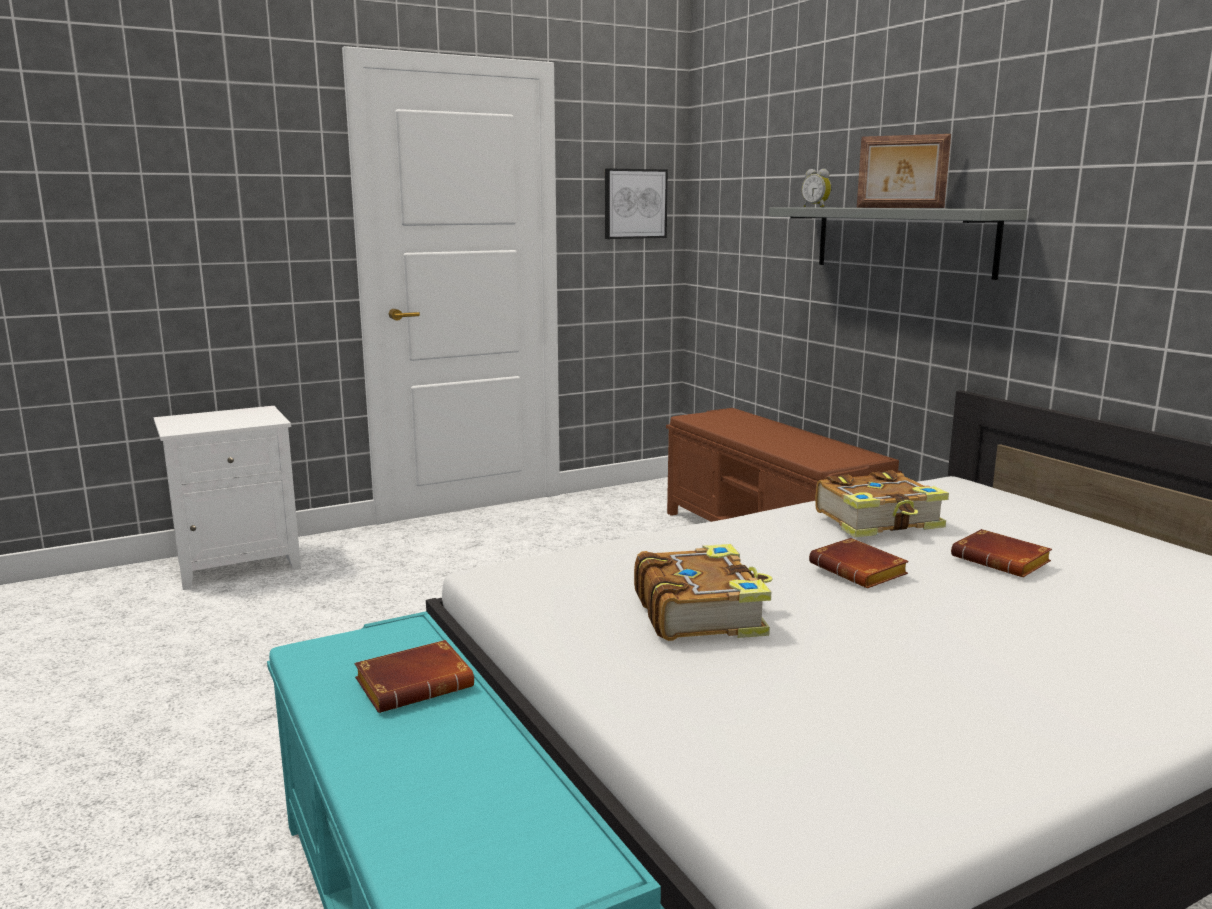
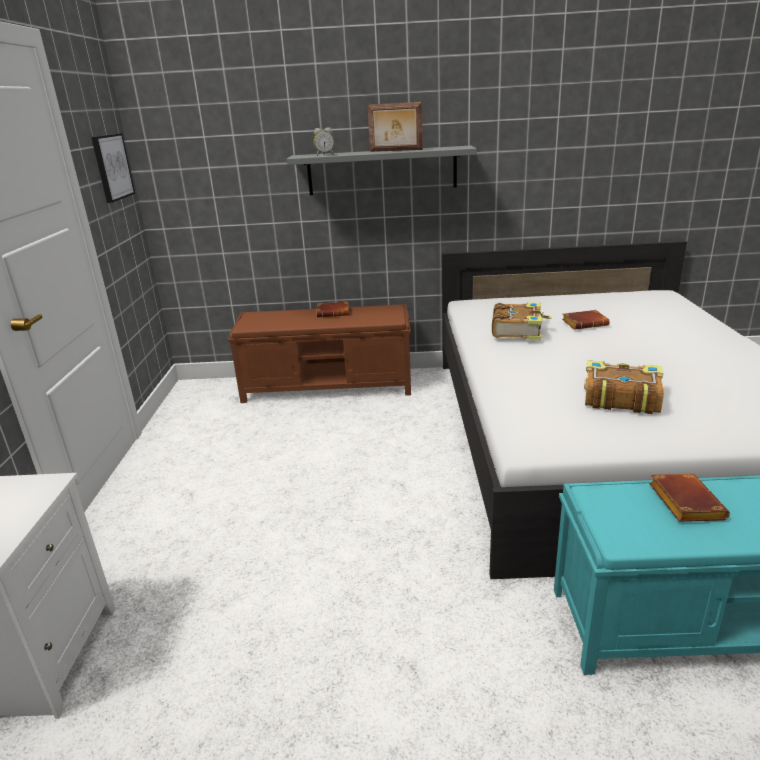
camera: 60 degrees left, 10 degrees up
(861, 571) = (583, 351): brown book -> brown book (334, 312)
(899, 207) = (395, 150): picture frame -> picture frame turned 45 degrees clockwise

